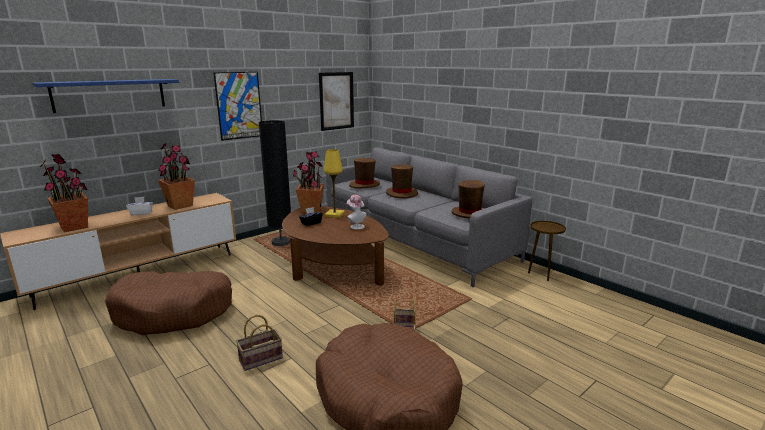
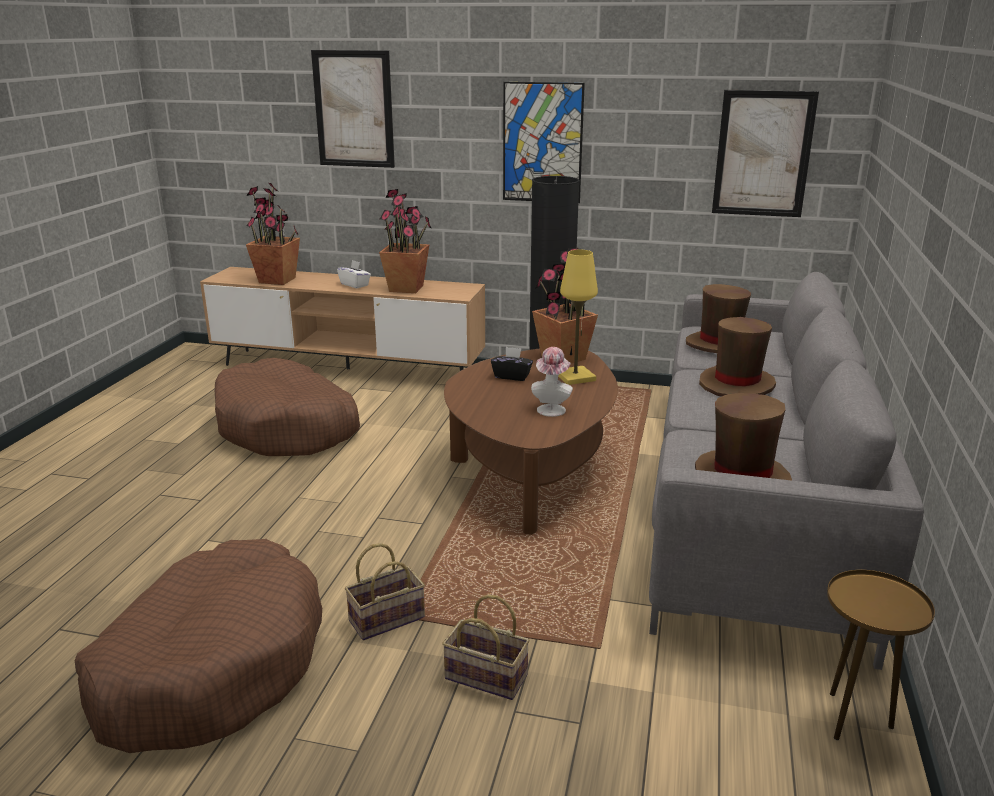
camera: 55 degrees right, 5 degrees up
(110, 95) = (354, 109): blue shelf -> picture
(260, 360) = (232, 527): basket -> basket (483, 677)

